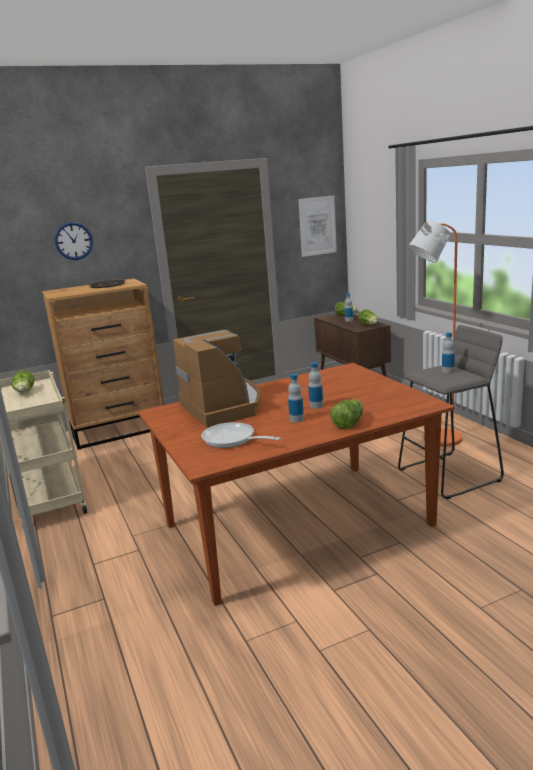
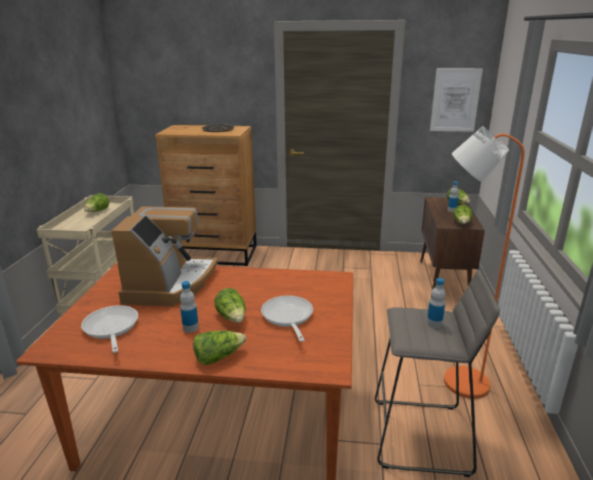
camera: 30 degrees right, 5 degrees up
(73, 241) = (202, 85): wall clock -> none
(316, 406) = (232, 317): bottle -> lettuce
(356, 394) = (287, 317): none -> frying pan

